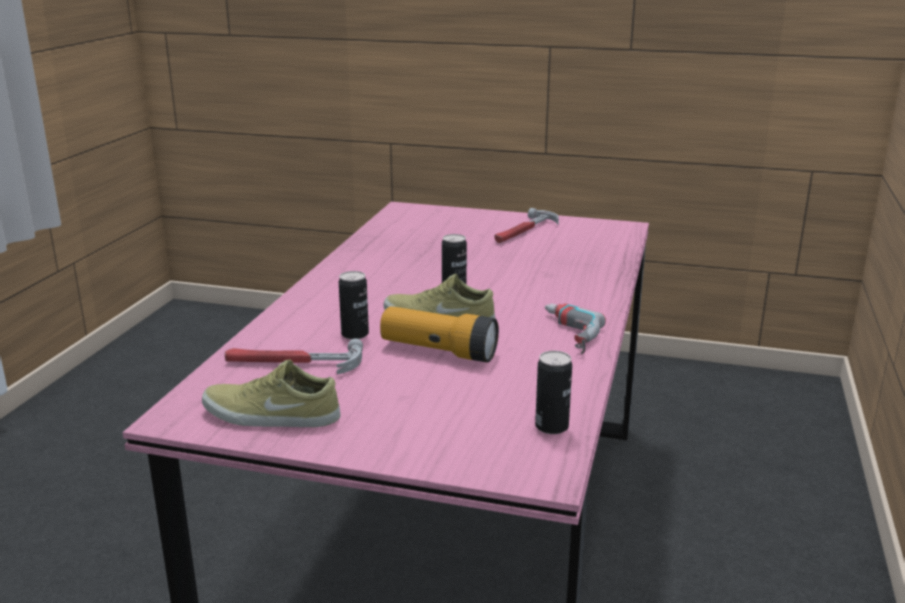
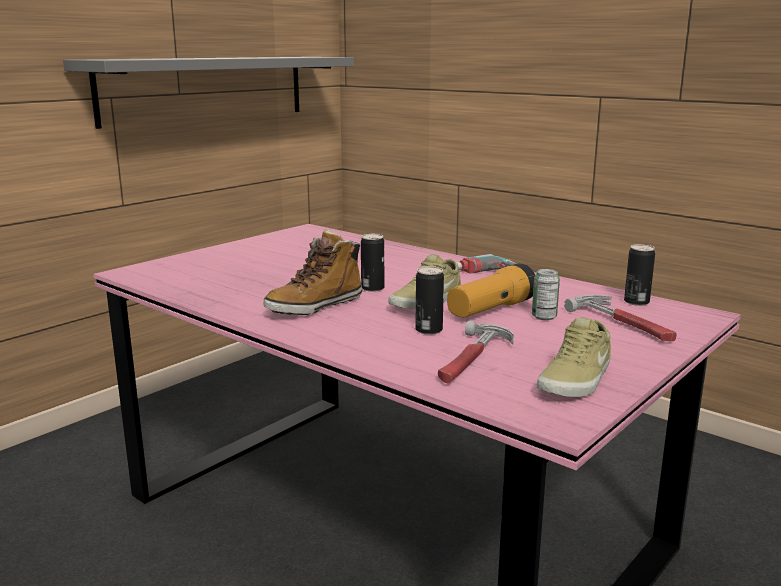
camera: 65 degrees left, 5 degrees down
(380, 282) = (315, 306): none -> boot
(441, 379) = (544, 317): none -> can
(524, 232) = (270, 250): hammer -> hammer (624, 323)
(664, 47) = (206, 89): none -> grey shelf

